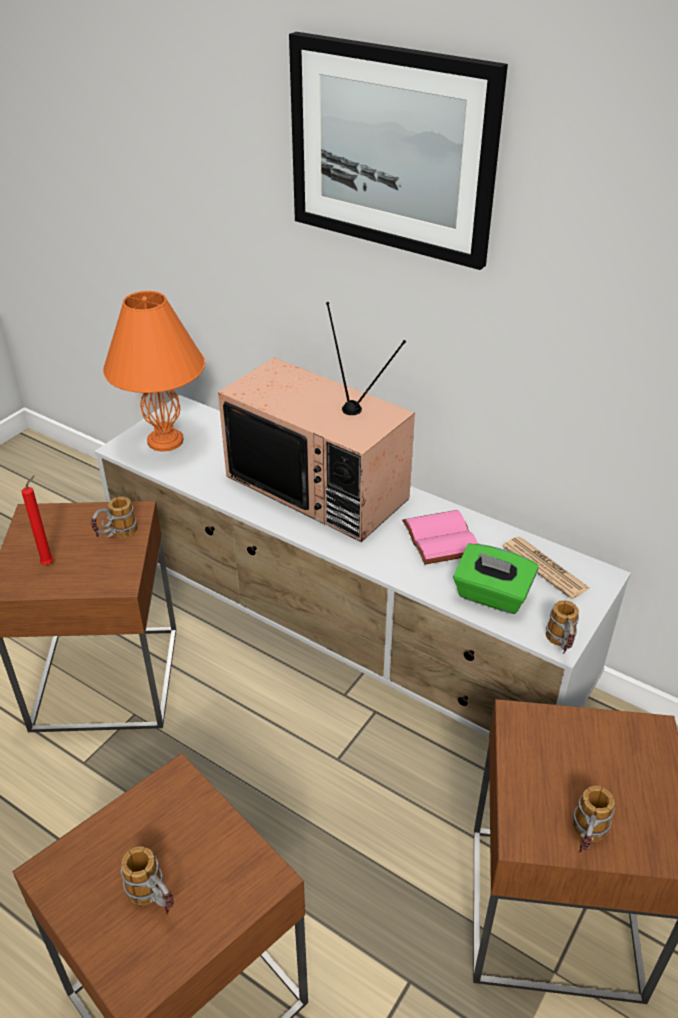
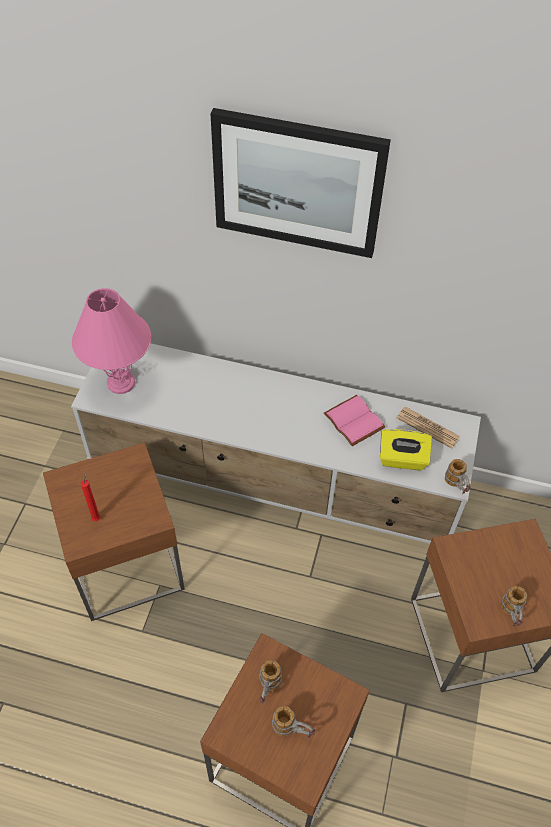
camera: 20 degrees left, 15 degrees up
(116, 536) = (132, 482): mug -> mug (267, 689)
(164, 441) = (120, 383): orange table lamp -> pink table lamp
(321, 486) = (255, 397): television -> none
(491, 596) = (402, 459): green tissue box -> yellow tissue box

